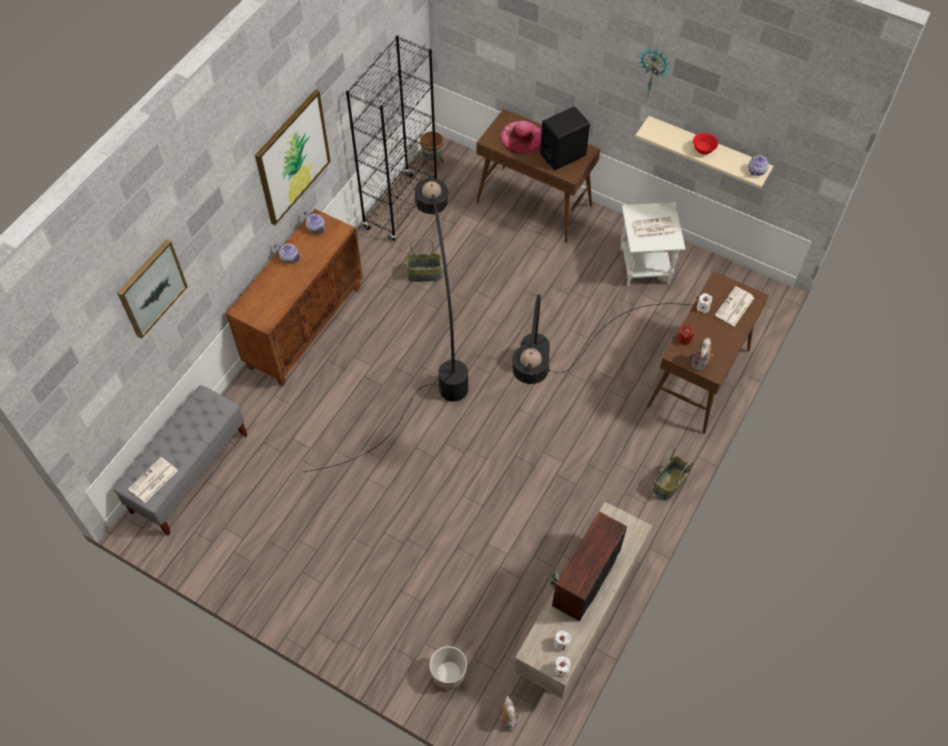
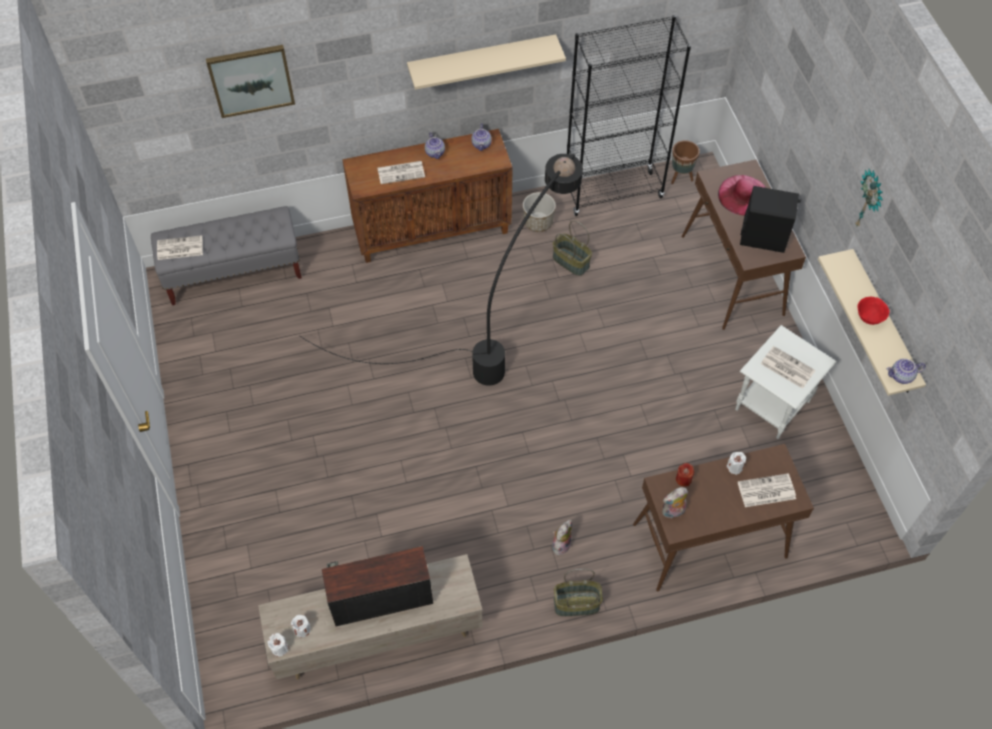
camera: 45 degrees right, 0 degrees up
(281, 289) = (401, 172): none -> newspaper
(292, 157) = (482, 60): picture -> beige shelf
(448, 674) = (237, 583): planter -> planter (538, 222)
(508, 719) = (238, 659): plush toy -> plush toy (560, 544)
(547, 393) = (560, 440): black floor lamp -> none

